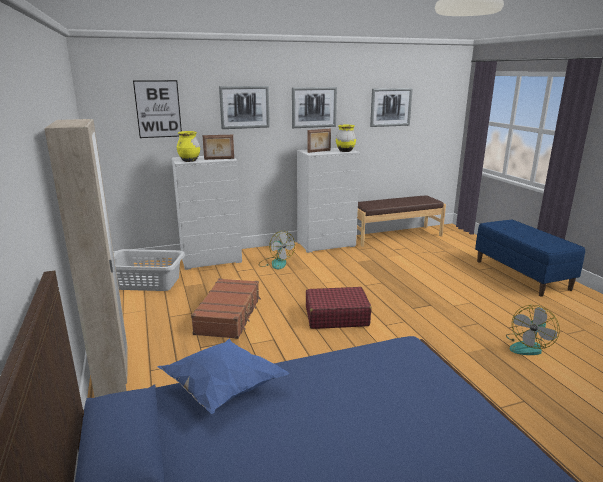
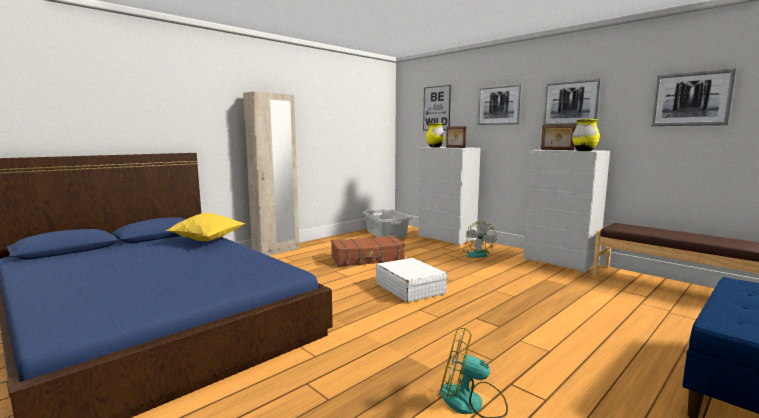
camera: 65 degrees right, 10 degrees down
(222, 390) = (209, 241): blue pillow -> yellow pillow
(336, 316) = (410, 288): red suitcase -> white suitcase

